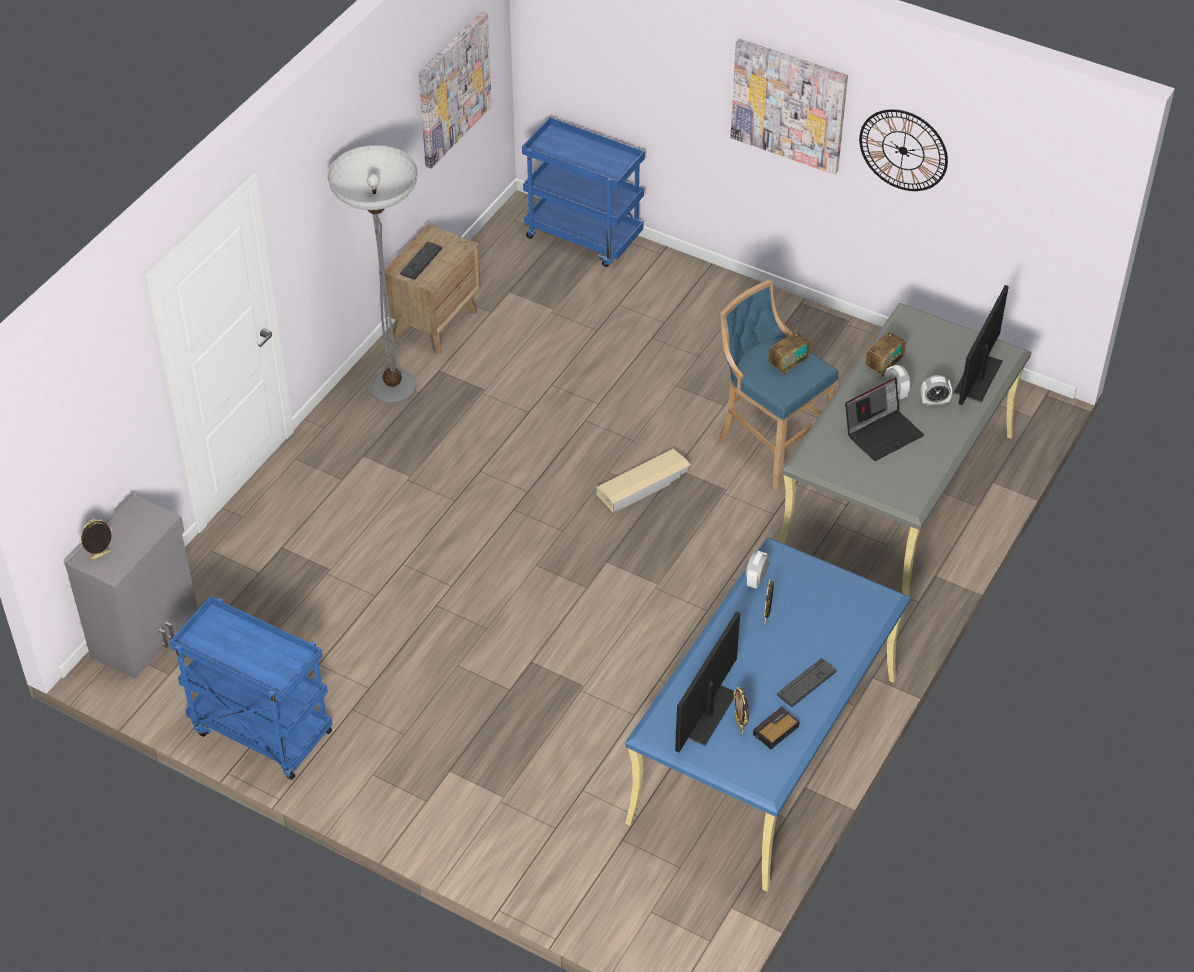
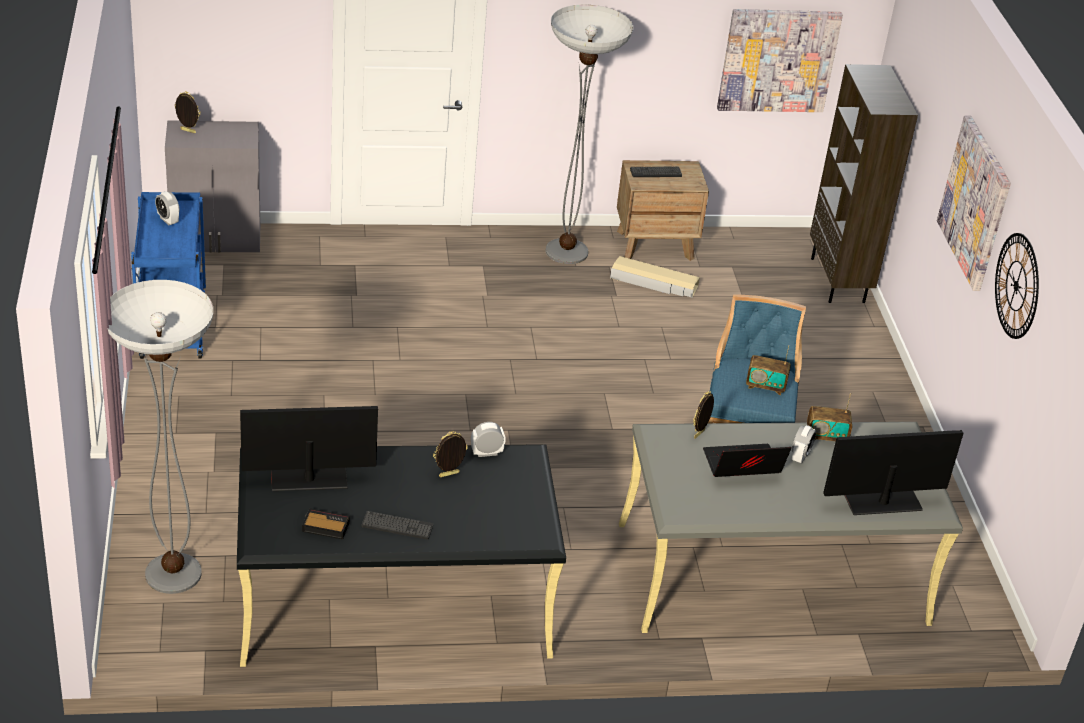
camera: 50 degrees right, 10 degrees down
(585, 237) = (839, 280): blue cart -> brown bookcase
(619, 888) = (173, 573): none -> floor lamp
(644, 484) = (612, 417): beige storage box -> beige storage box (654, 282)
(740, 725) = (313, 503): picture frame -> picture frame (700, 434)
(763, 750) = (393, 603): blue desk -> black desk
(883, 433) = (741, 466): laptop -> laptop turned 150 degrees clockwise
(934, 402) = (818, 484): alarm clock -> alarm clock (168, 220)

